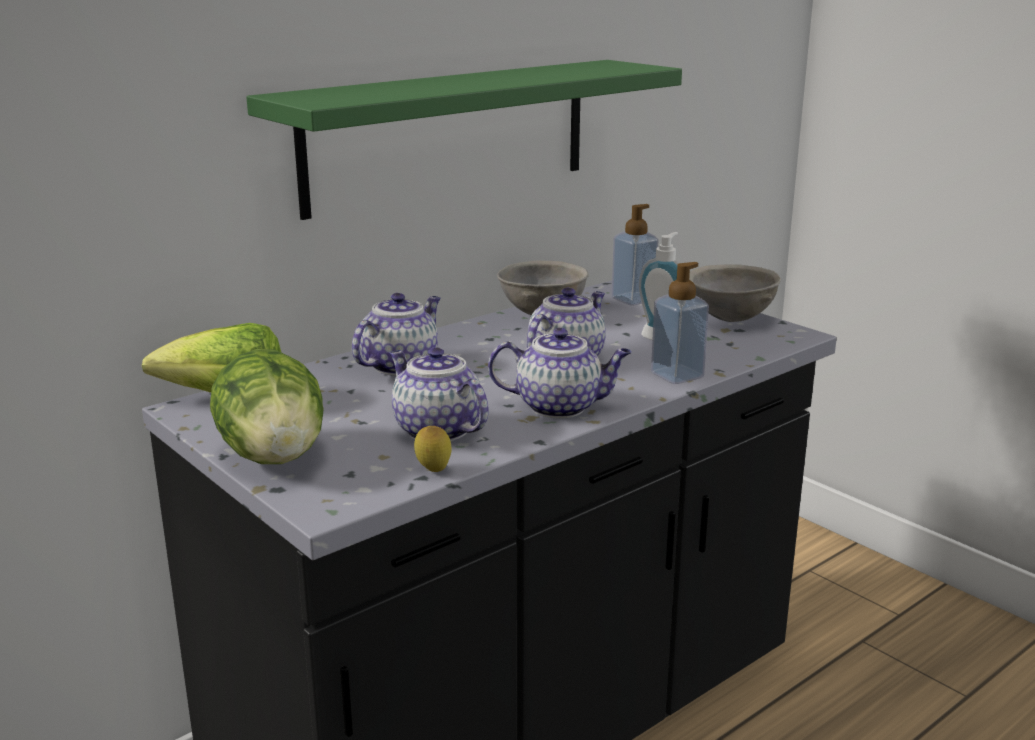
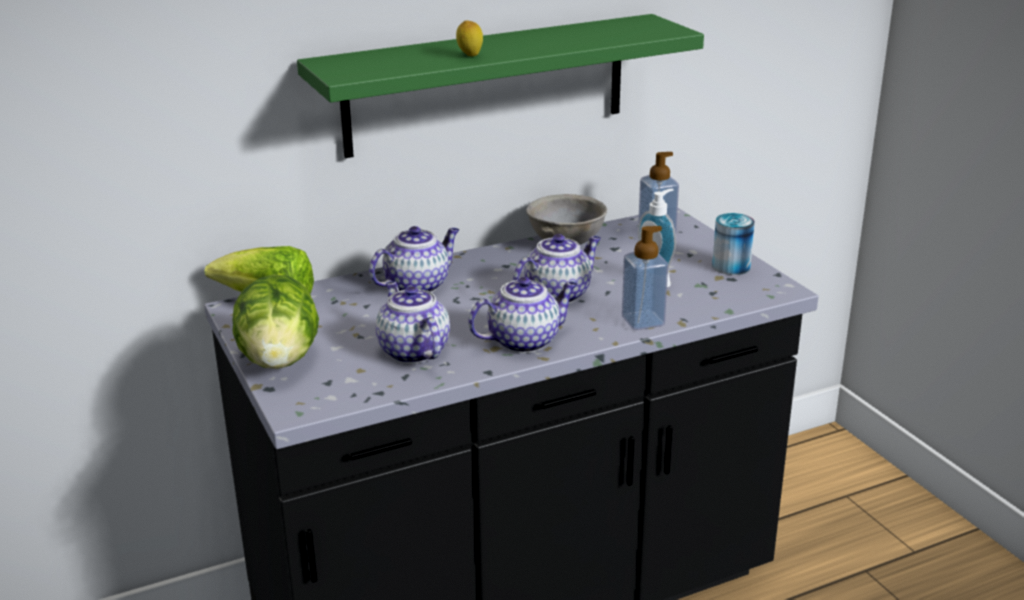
camera: 15 degrees right, 5 degrees up
(433, 471) = (391, 388): lemon -> lemon (470, 56)
(560, 406) = (525, 340): teapot -> teapot turned 45 degrees counterclockwise
(730, 319) = (731, 266): grey bowl -> can

